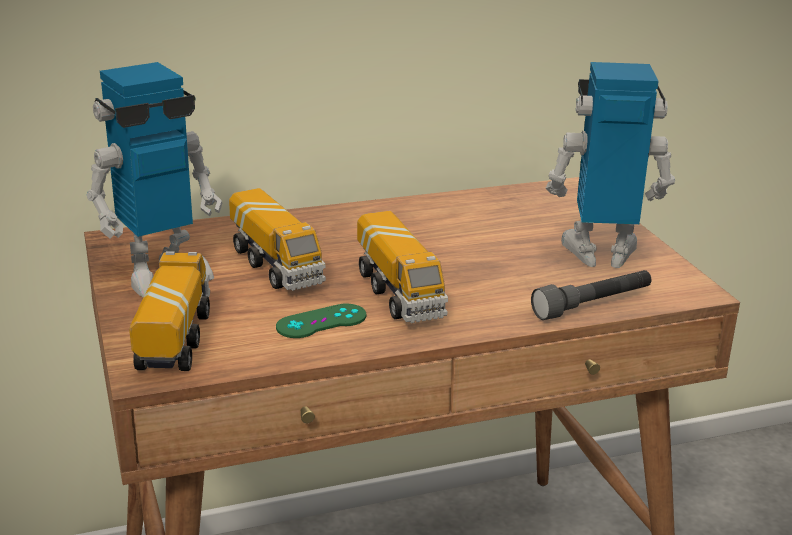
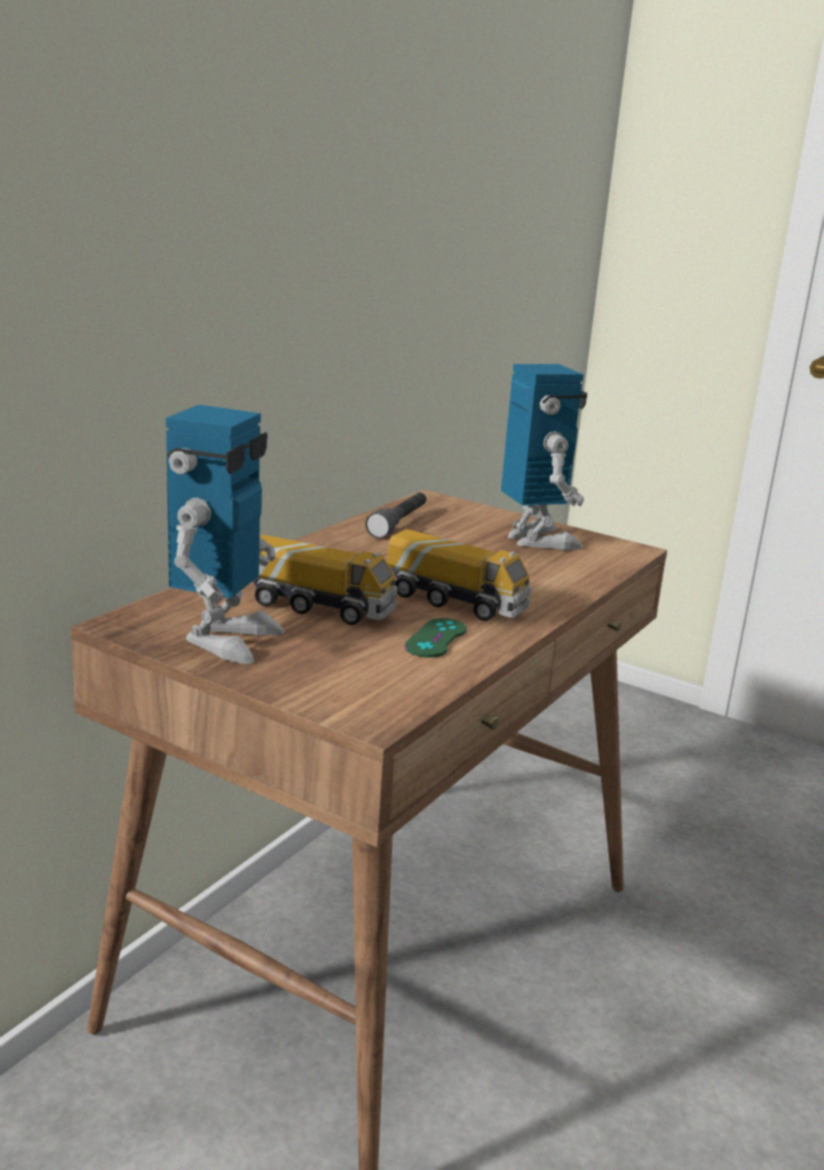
camera: 40 degrees left, 5 degrees down
(175, 339) = (346, 687): toy truck -> none
(592, 305) = (592, 574): grey flashlight -> grey flashlight (399, 524)
(600, 254) = (536, 540): toy robot -> toy robot turned 105 degrees clockwise

